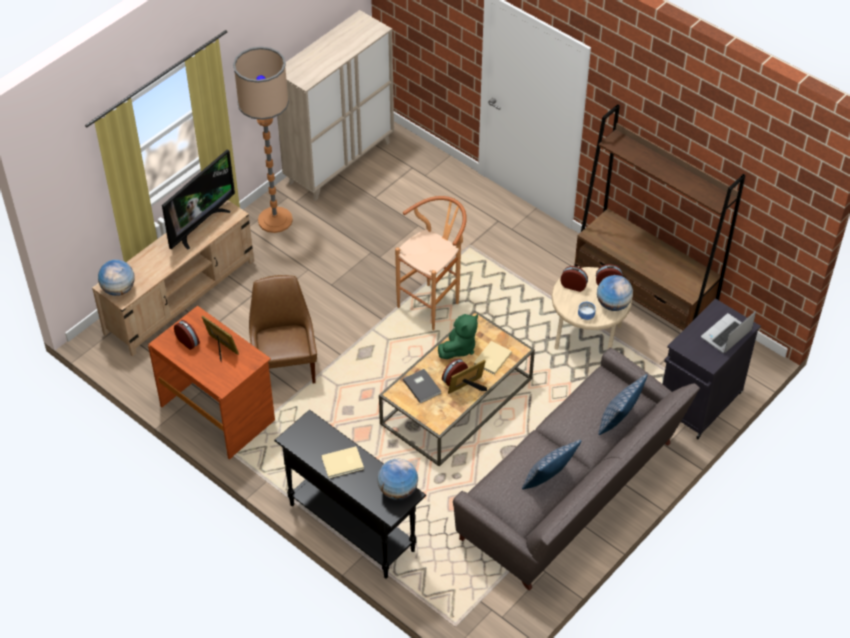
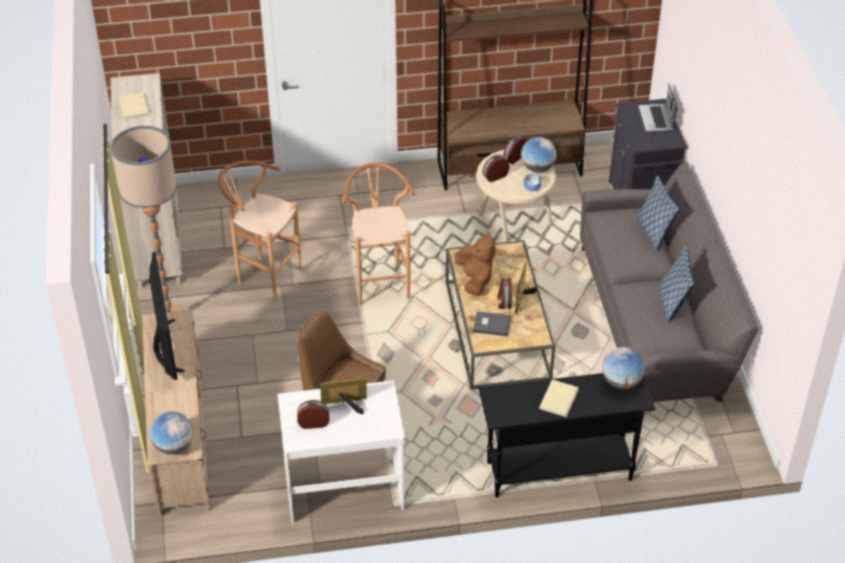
camera: 50 degrees left, 5 degrees down
(218, 412) = (344, 487): brown desk -> white desk
(370, 236) = (263, 276): none -> brown stool
(459, 347) = (475, 280): green plush toy -> brown plush toy
(491, 358) = (507, 268): beige book -> beige book (133, 108)

